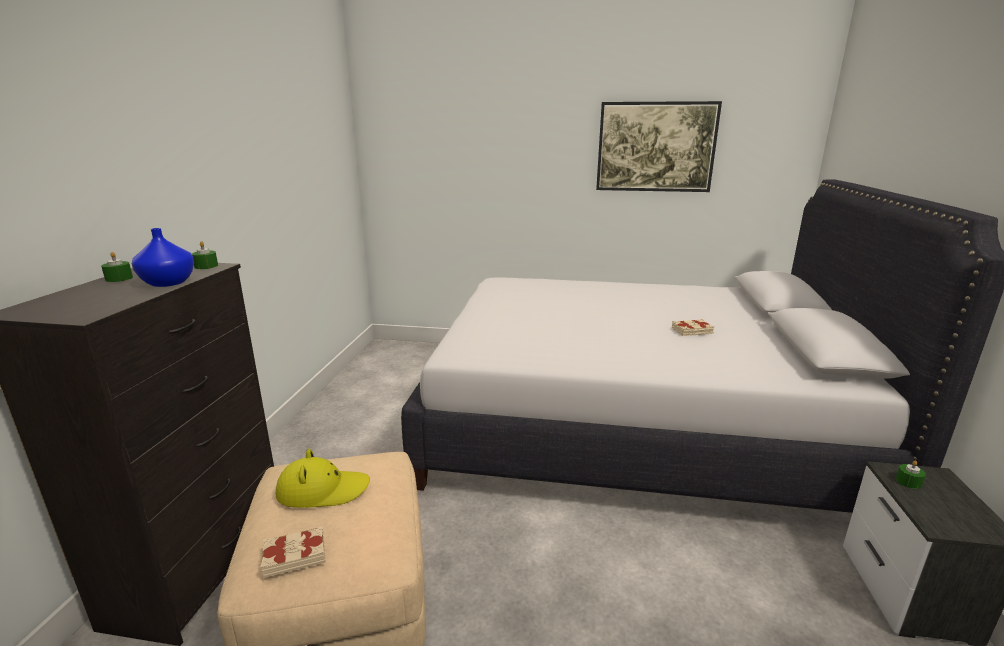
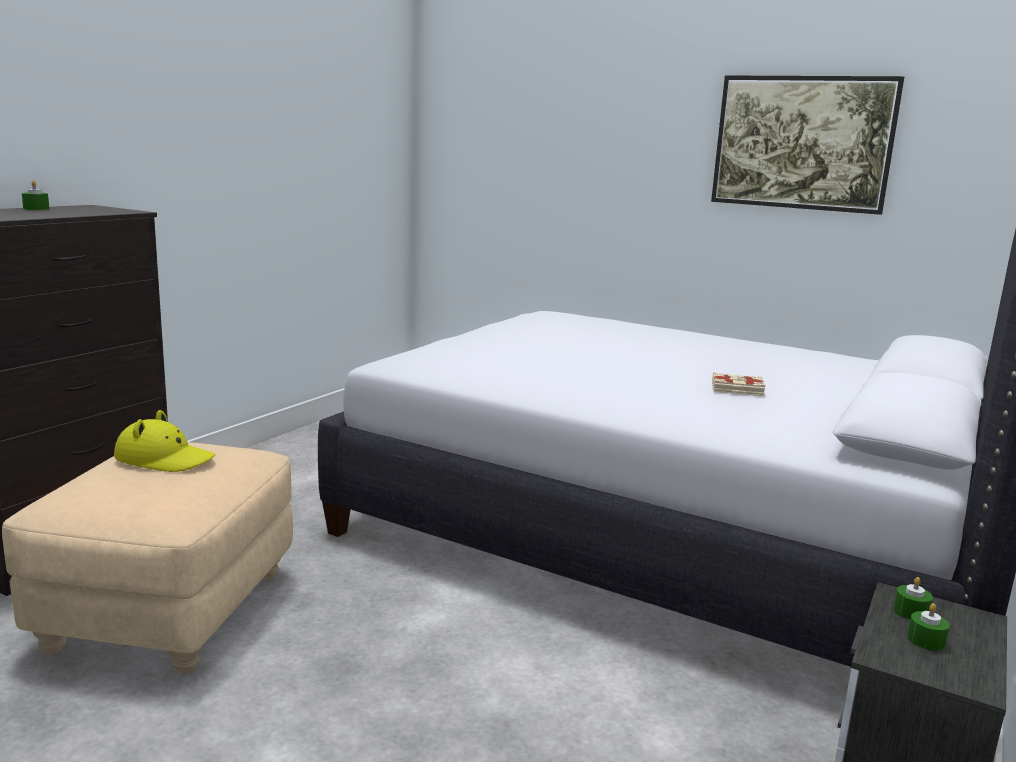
camera: 20 degrees right, 5 degrees down
(168, 282) = (69, 214): blue vase -> none
(206, 266) = (122, 210): green candle -> green candle (926, 640)
(294, 555) = (91, 495): beige book -> none

